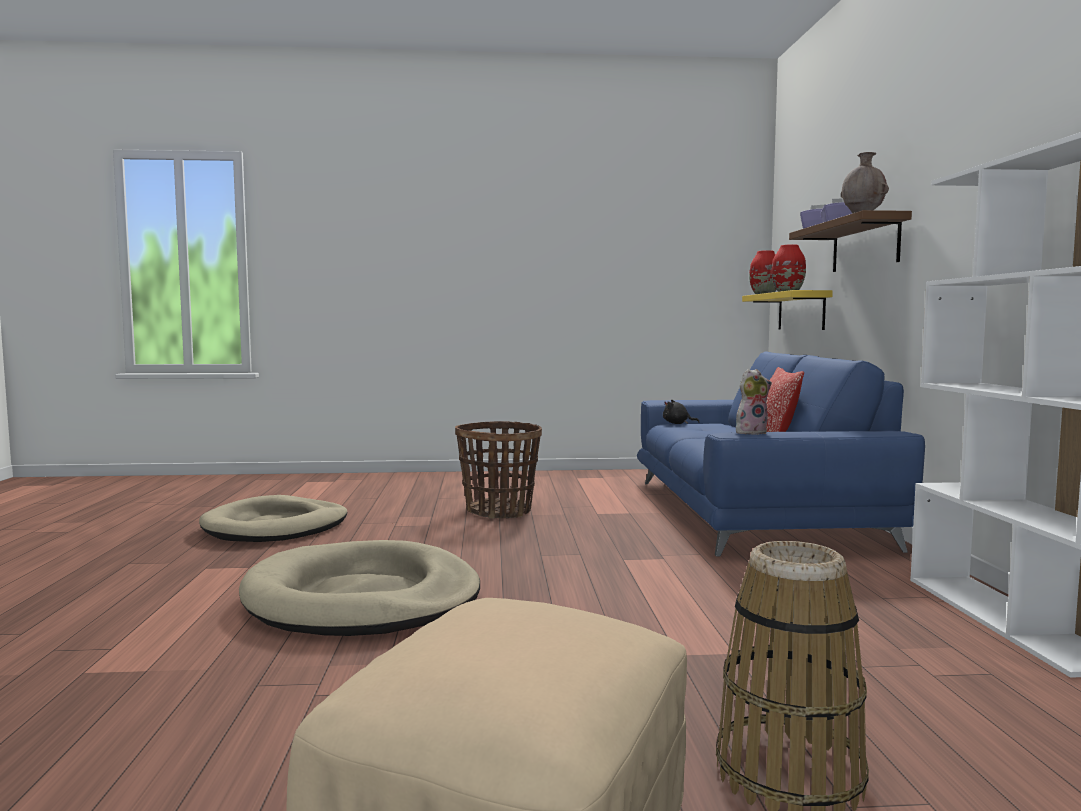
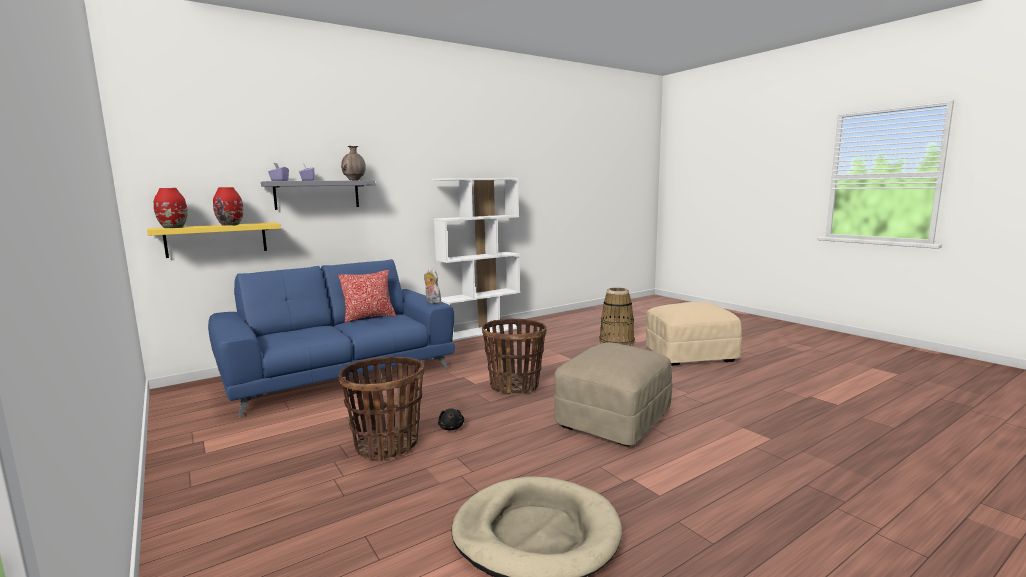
camera: 120 degrees left, 5 degrees up
(362, 599) = (613, 419): beige dog bed -> beige ottoman
(577, 576) = (515, 386): none -> basket
(677, 424) = (273, 343): black plush toy -> black plush toy (451, 428)
(865, 245) = (317, 194): brown shelf -> grey shelf

